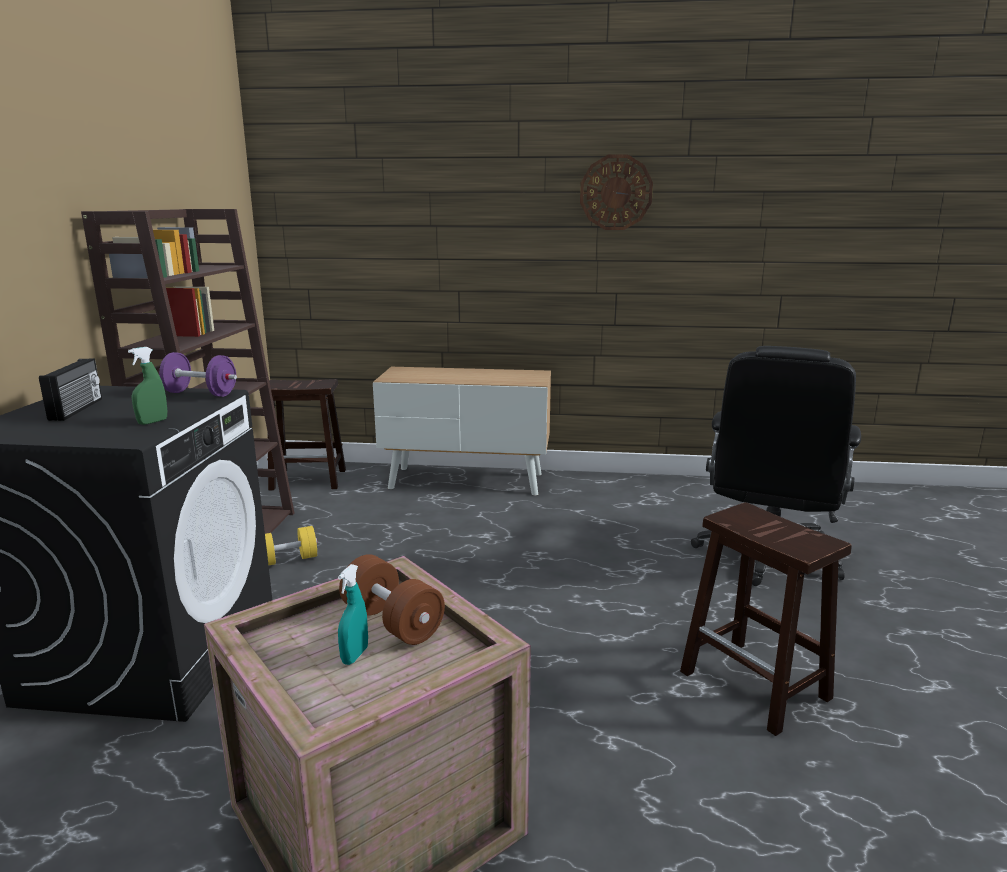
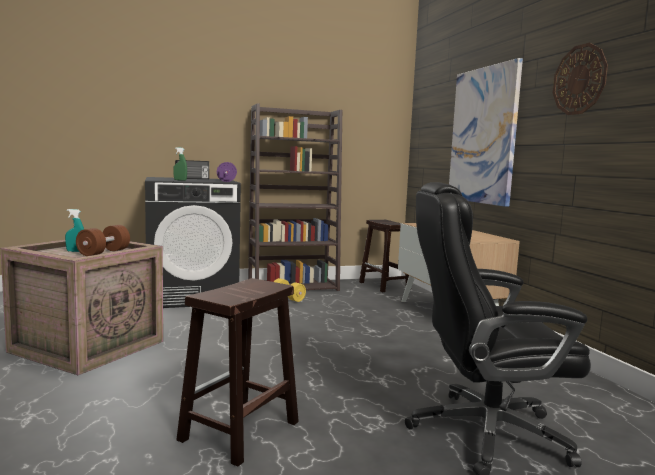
camera: 65 degrees right, 10 degrees down
(456, 245) = (483, 136): none -> picture

